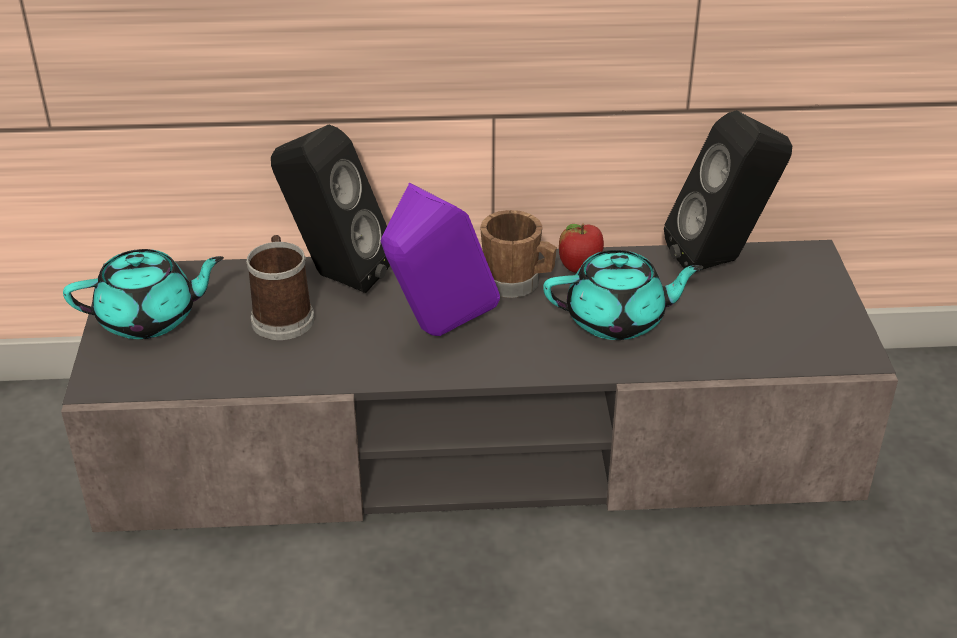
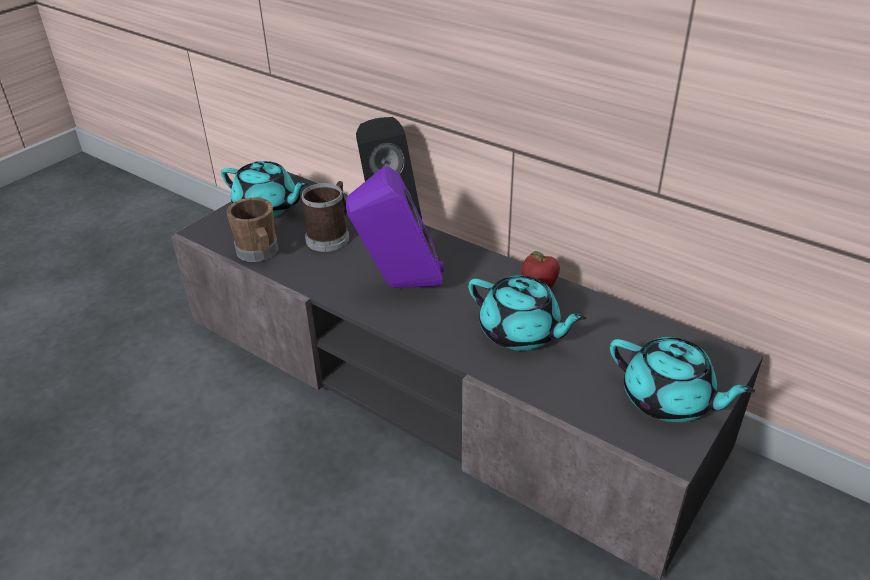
camera: 40 degrees right, 0 degrees up
(517, 283) = (485, 279): brown mug -> brown mug (259, 253)
(721, 261) = (648, 329): black speaker -> none
(807, 315) = (668, 400): none -> turquoise teapot

